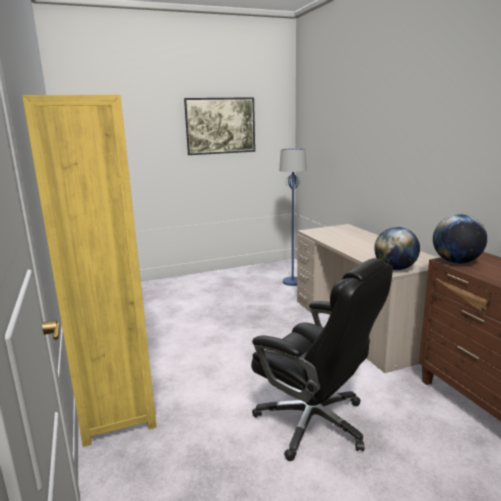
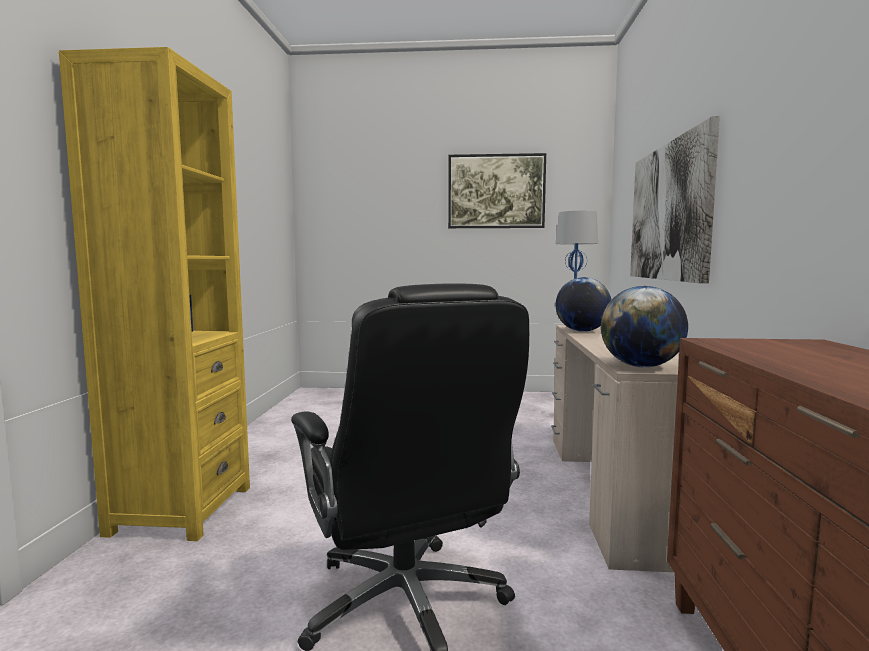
camera: 25 degrees right, 10 degrees down
(359, 156) = (669, 212): none -> picture
(456, 262) = (732, 343): globe -> globe (582, 331)

